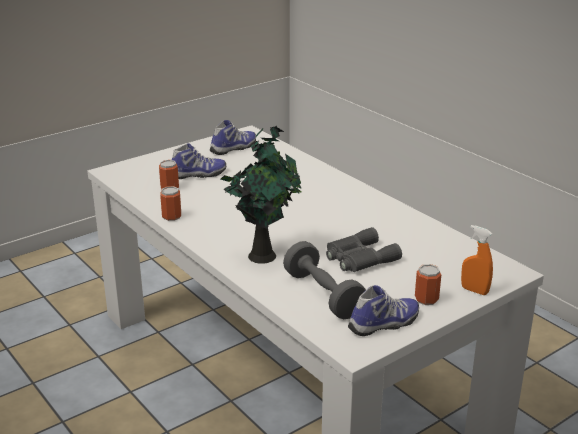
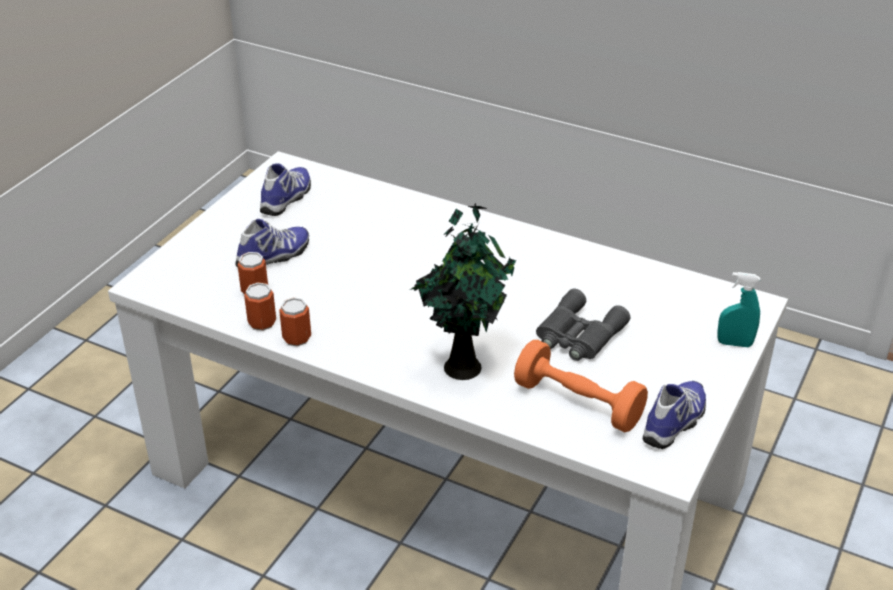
camera: 25 degrees left, 10 degrees up
(323, 295) = (578, 403): grey dumbbell -> orange dumbbell
(426, 299) = (694, 372): can -> can (262, 323)
(474, 290) = (734, 343): orange spray bottle -> turquoise spray bottle

